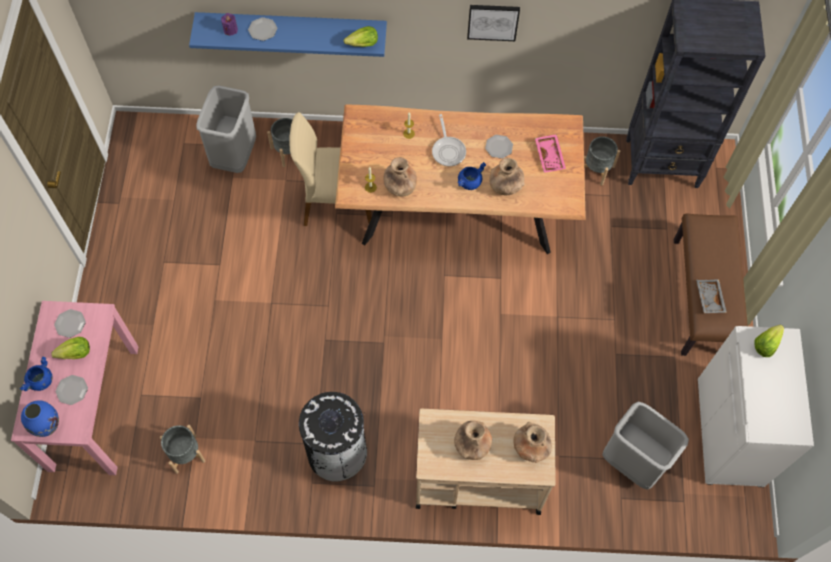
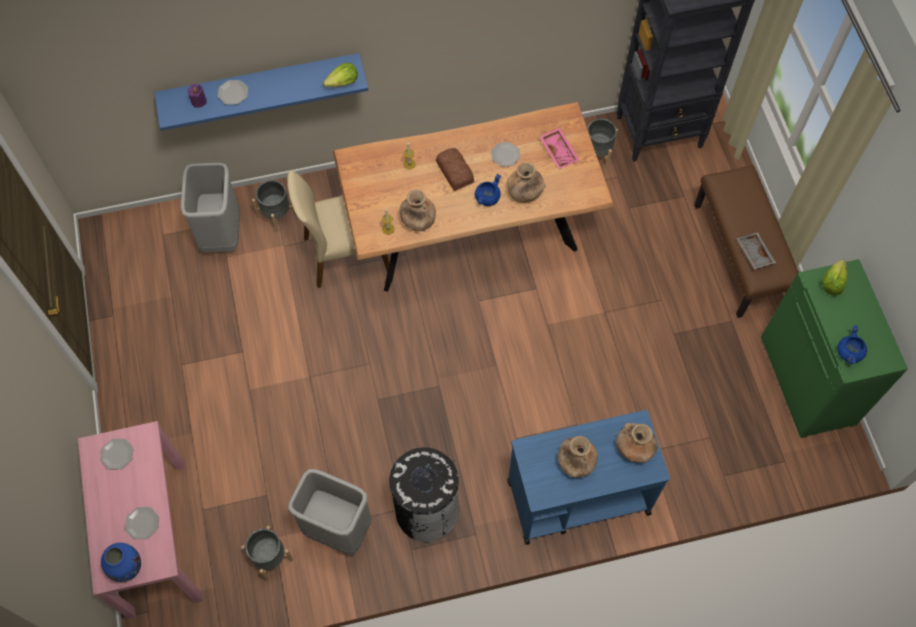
camera: 15 degrees left, 0 degrees up
(41, 381) = (105, 523): blue cooking pot -> blue cooking pot (849, 353)
(75, 353) = (133, 484): lettuce -> none
(448, 150) = (455, 171): frying pan -> bread
(477, 478) = (577, 496): beige cart -> blue cart
(493, 21) = (469, 28): picture -> none
(633, 462) = (724, 436): grey trash can -> grey trash can (338, 528)
(731, 433) = (808, 381): white cabinet -> green cabinet

